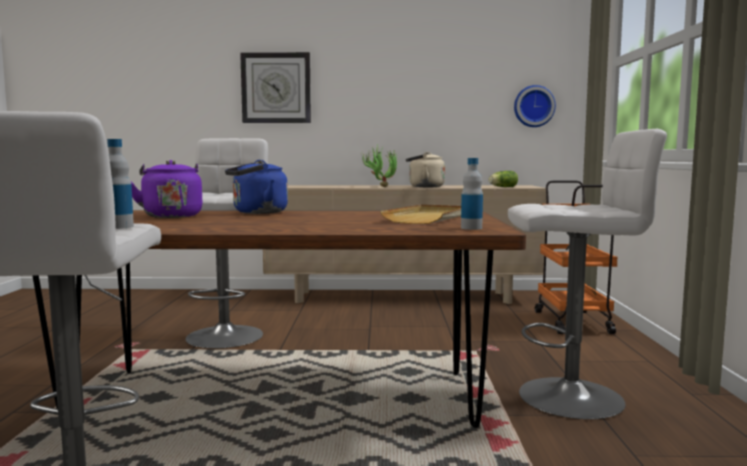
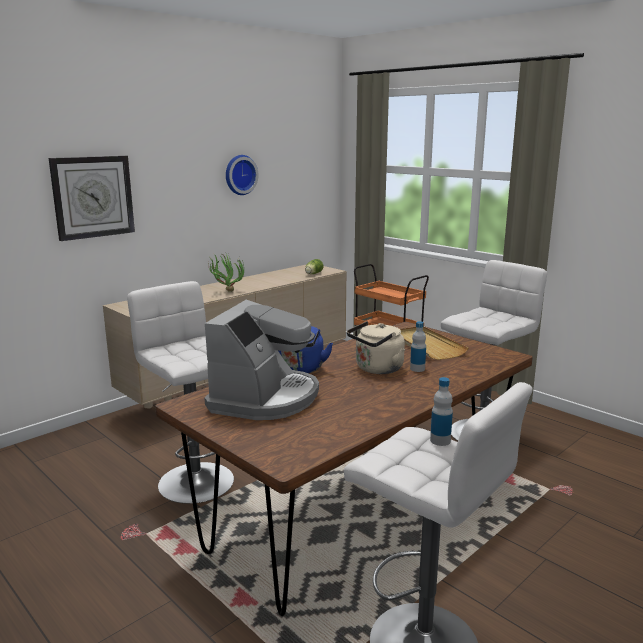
camera: 45 degrees left, 10 degrees up
(171, 216) = (265, 398): purple kettle -> coffee machine
(424, 187) = (259, 284): beige kettle -> beige kettle (377, 369)
(471, 228) = (491, 355): bottle -> bottle (417, 369)
(533, 106) = (308, 196): wall clock -> wall clock (239, 175)

